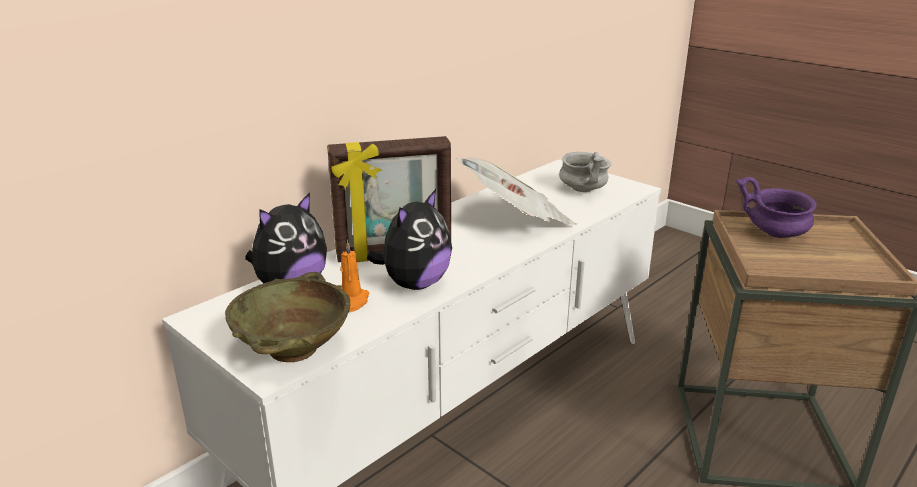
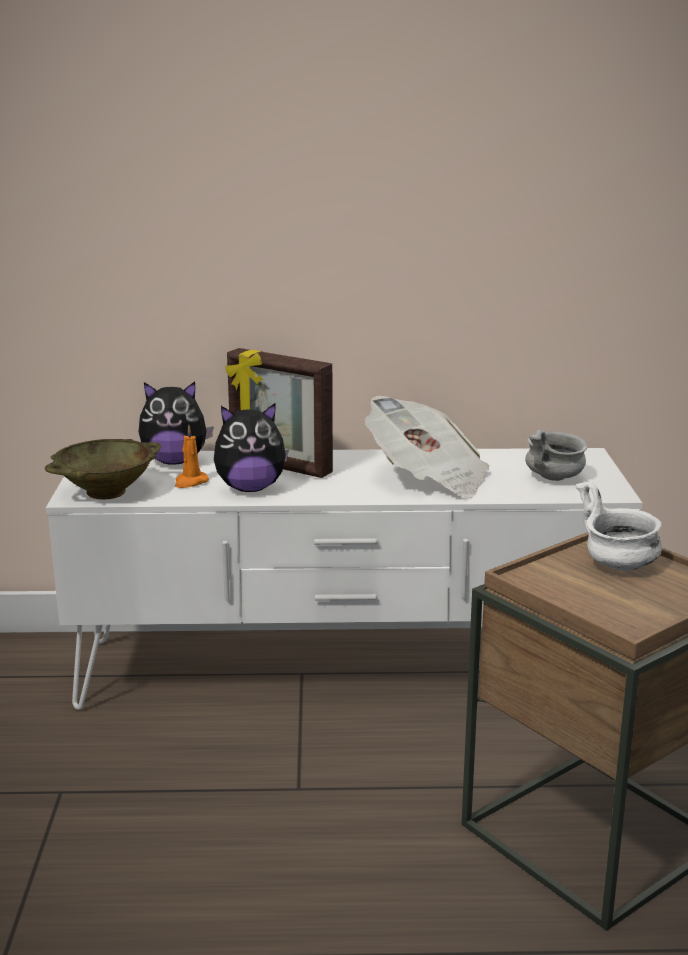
camera: 45 degrees right, 5 degrees down
(775, 234) = (617, 564): purple bowl -> white bowl

